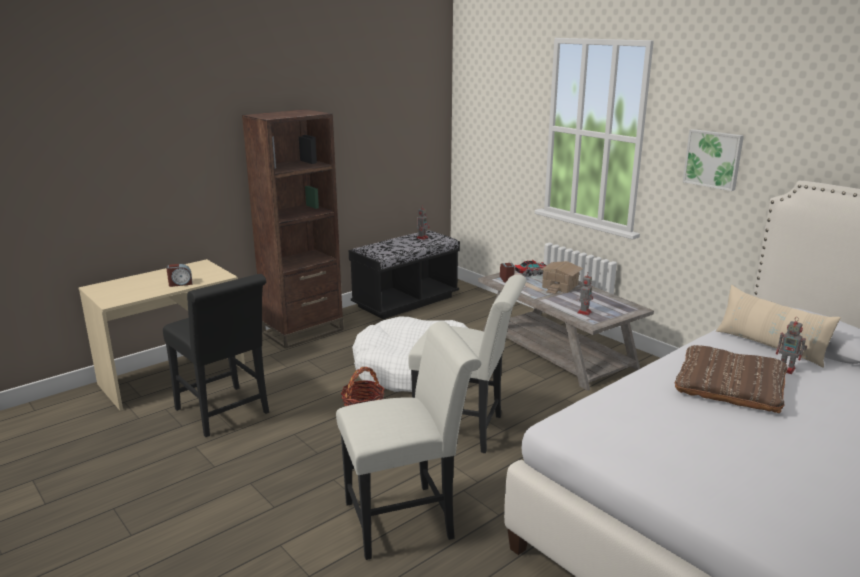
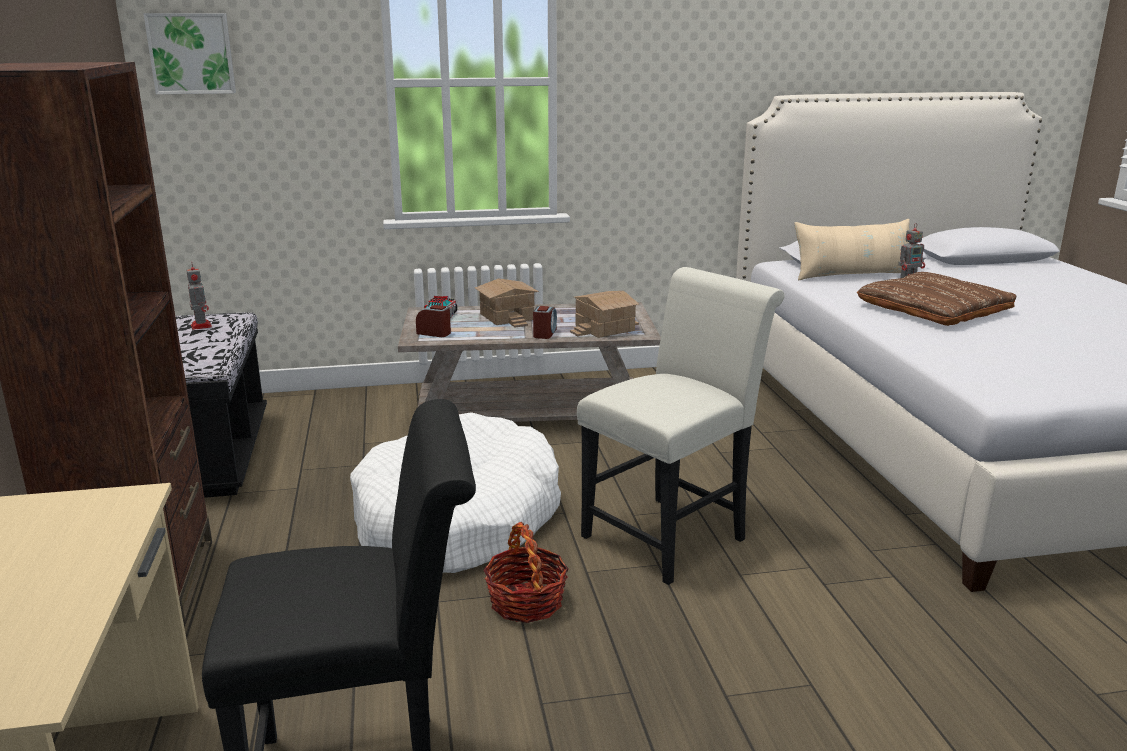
camera: 60 degrees left, 0 degrees up
(180, 283) = (82, 559): alarm clock -> alarm clock (544, 333)
(407, 518) = (872, 652): white chair -> none
(584, 312) = (604, 328): toy robot -> toy house
(713, 159) = (662, 90): picture -> picture (191, 53)

